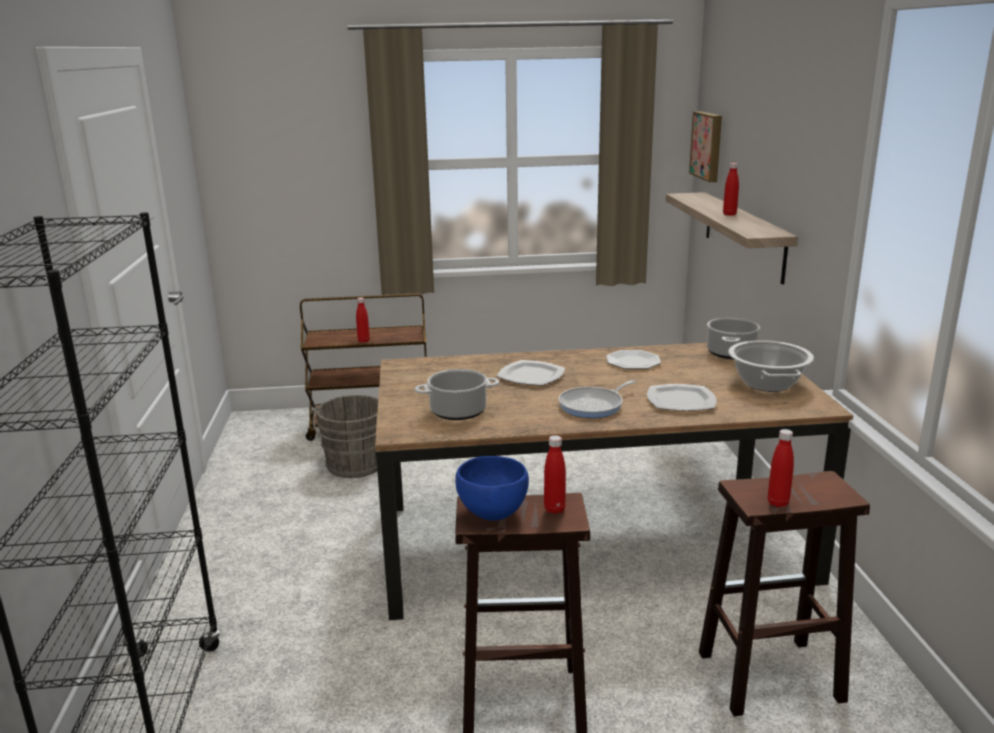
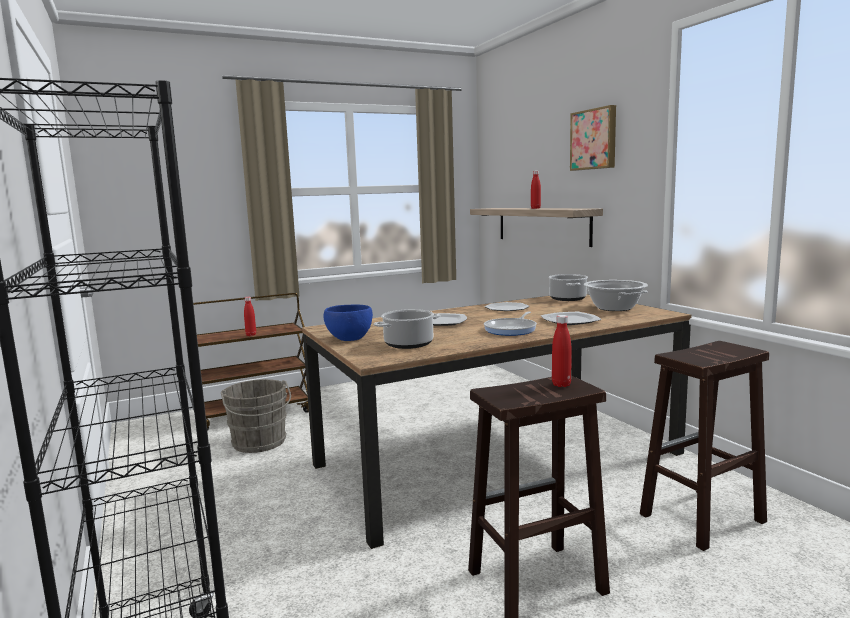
camera: 20 degrees left, 10 degrees down
(493, 512) = (515, 393): blue bowl -> blue bowl (350, 338)
(708, 145) = (494, 174): picture -> picture (594, 139)
(778, 503) = (712, 359): red bottle -> none

